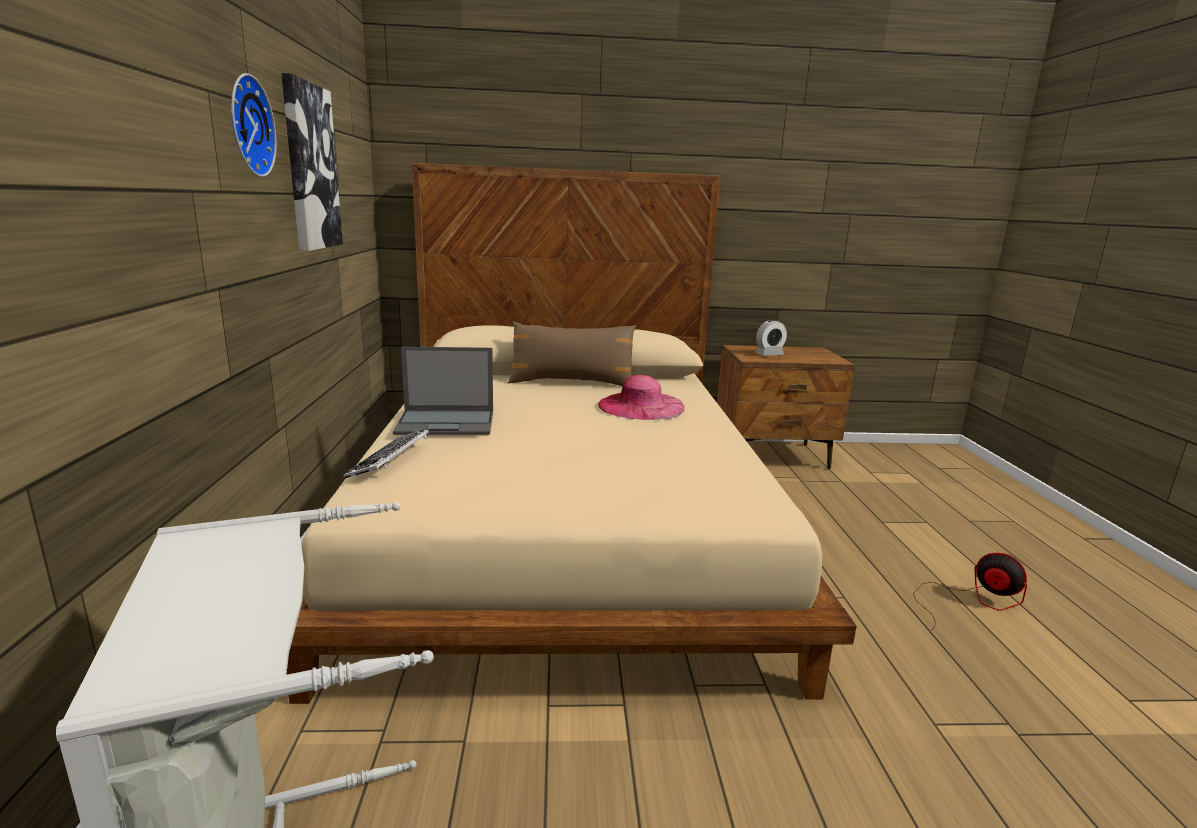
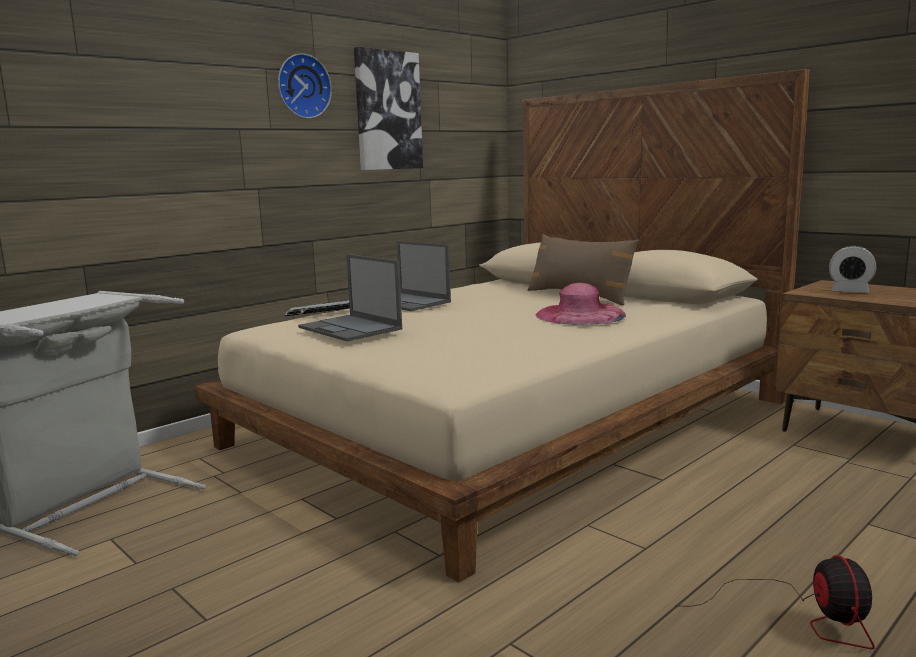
camera: 50 degrees right, 5 degrees down
(508, 476) = (351, 328): none -> laptop

